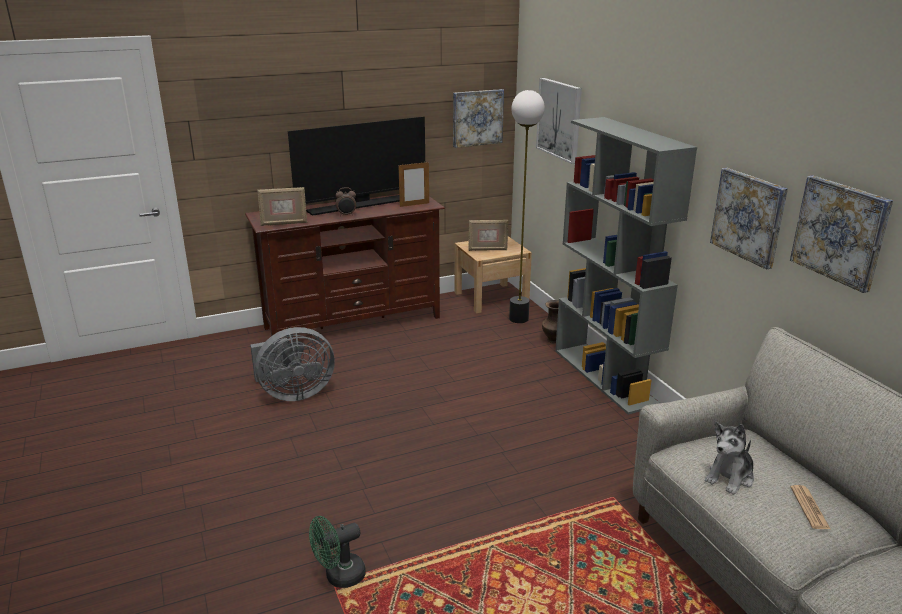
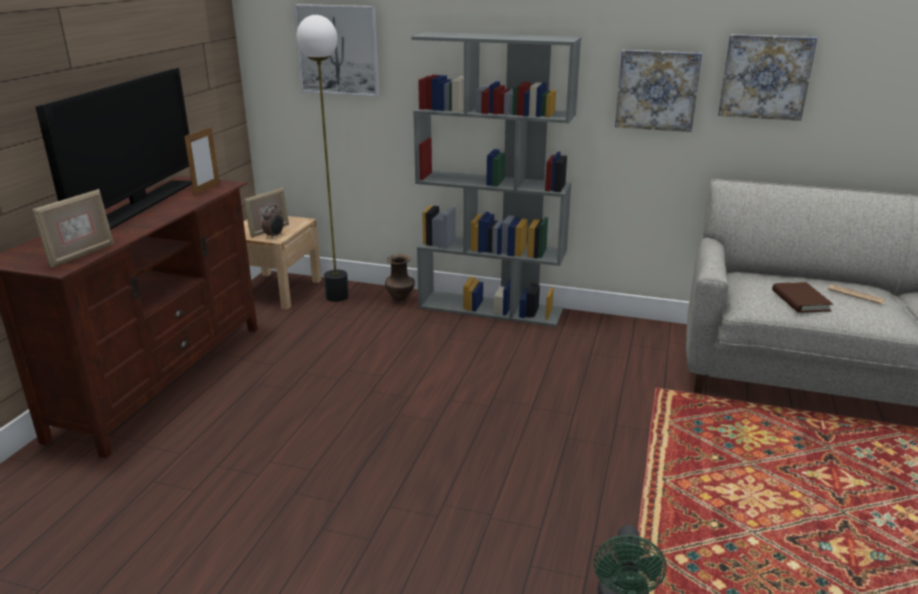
camera: 50 degrees left, 0 degrees up
(293, 393) = (234, 486): grey fan -> none
(346, 215) = (148, 221): alarm clock -> alarm clock (274, 236)
(477, 118) = (210, 67): picture -> none
(730, 477) = (800, 300): plush toy -> brown book

